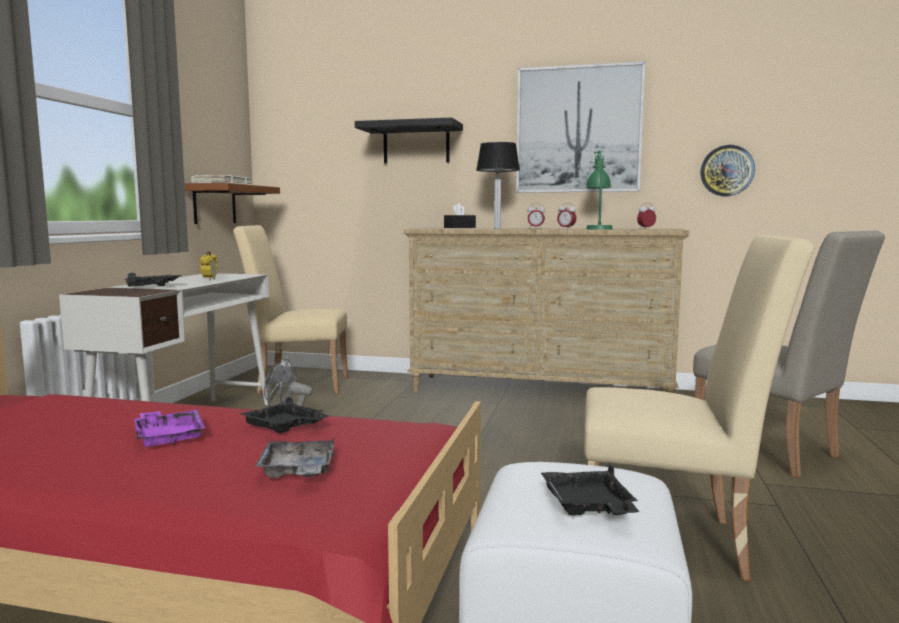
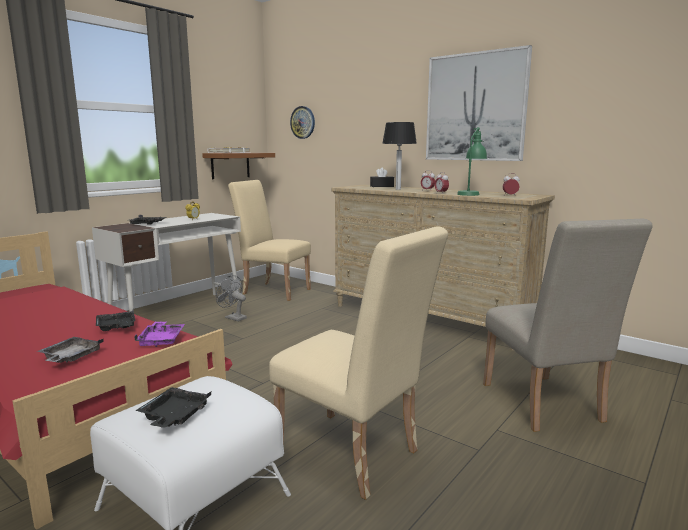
camera: 25 degrees right, 5 degrees up
(169, 437) = (58, 323): purple tray -> purple tray (161, 340)
(416, 144) = (361, 120): black shelf -> none
(727, 170) = (601, 143): wall clock -> wall clock (303, 122)

